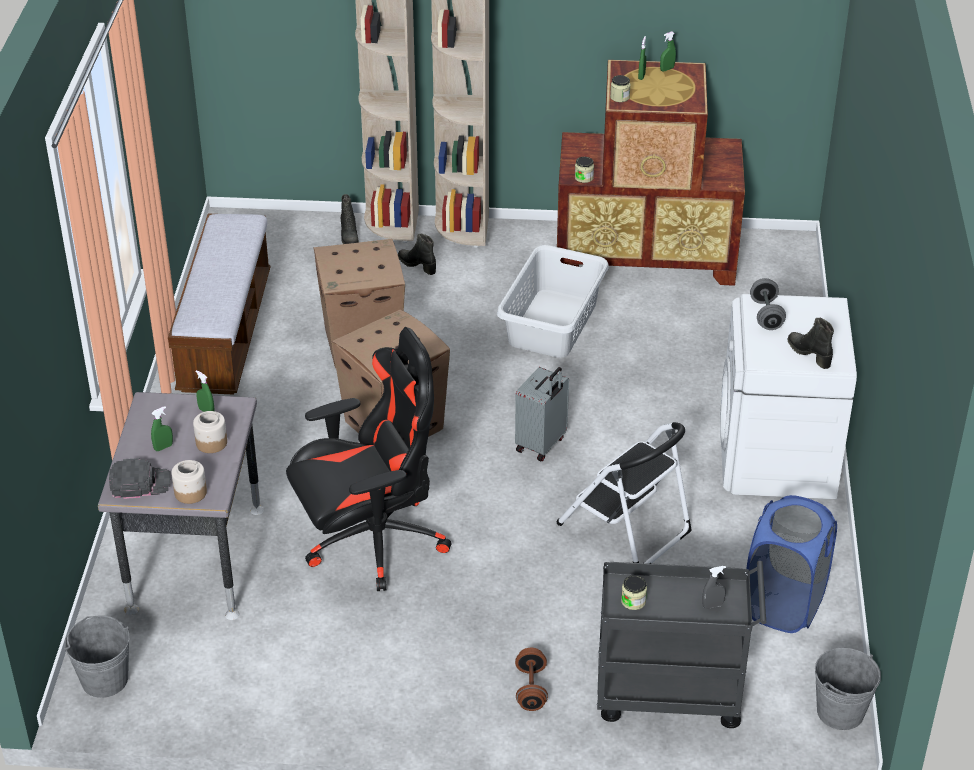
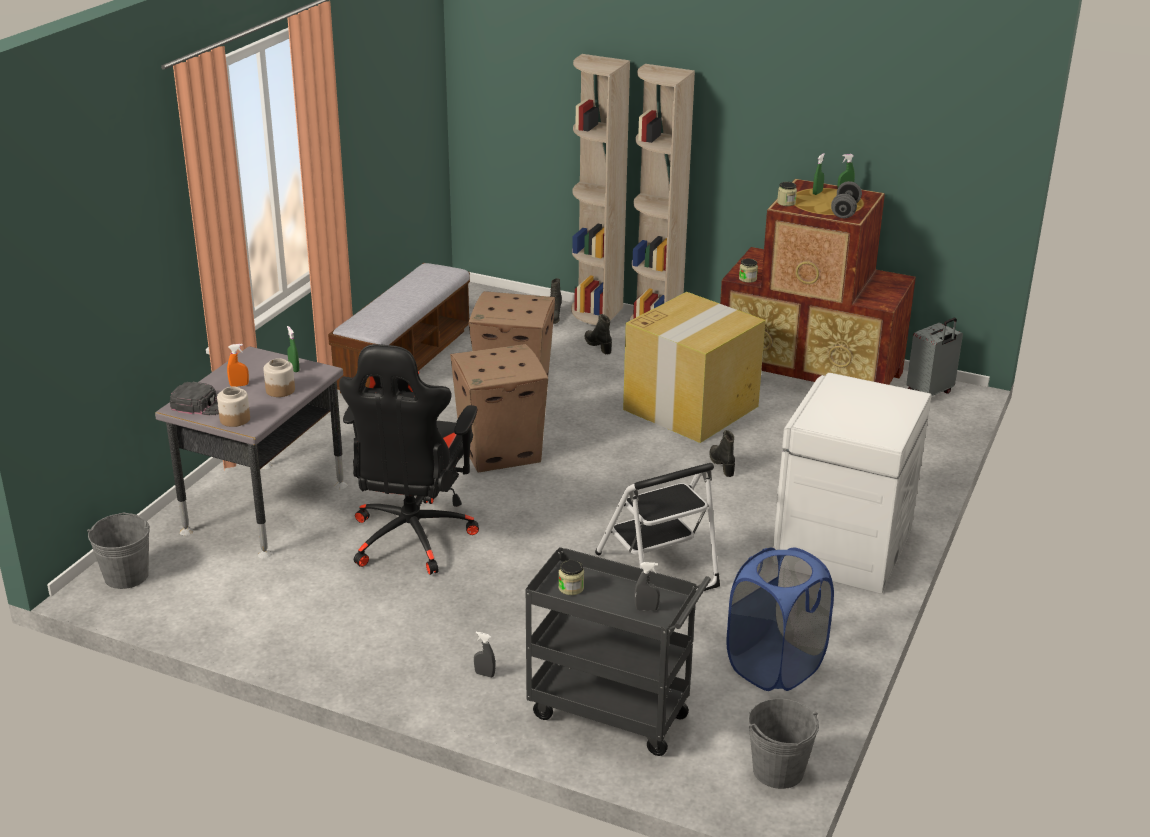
camera: 20 degrees right, 10 degrees down
(163, 447) = (239, 385): green spray bottle -> orange spray bottle
(367, 546) = (415, 531): black office chair -> black office chair turned 105 degrees clockwise
(531, 689) = (484, 674): brown dumbbell -> grey spray bottle
(542, 444) = (622, 491): grey suitcase -> grey suitcase (930, 393)
(553, 323) = (691, 407): grey laundry basket -> cardboard box
(766, 315) = (840, 391): grey dumbbell -> grey dumbbell (845, 211)
(809, 354) = (863, 427): black boot -> black boot (722, 464)

